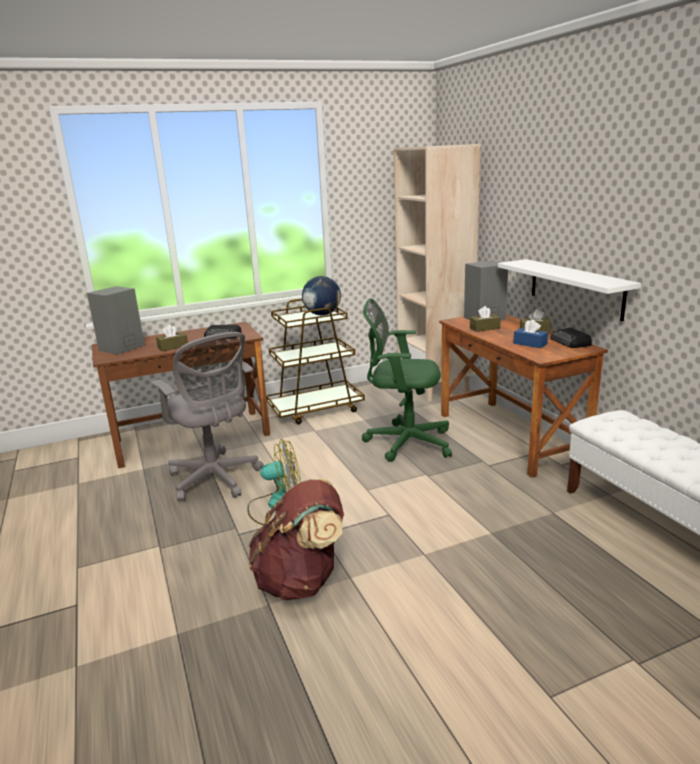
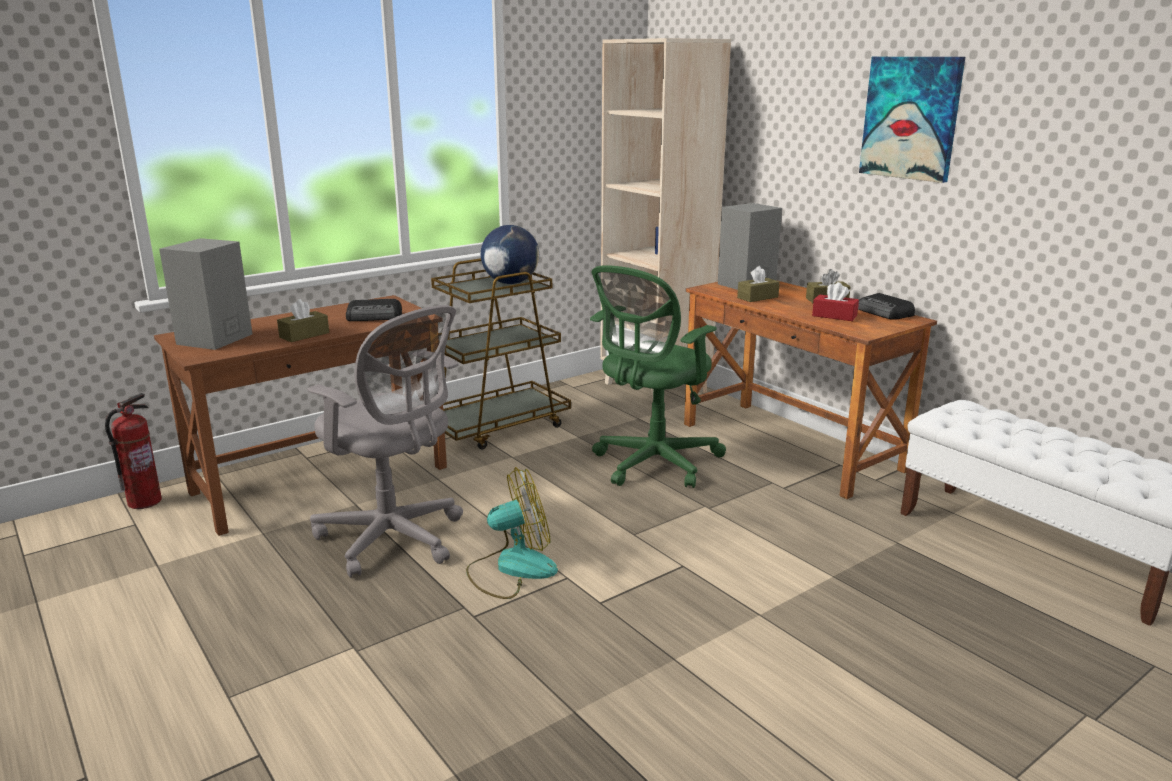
camera: 15 degrees left, 0 degrees up
(89, 444) = (144, 501): none -> fire extinguisher
(301, 580) = (606, 671): brown backpack -> none
(404, 442) = (652, 464): green office chair -> green office chair turned 45 degrees counterclockwise
(530, 344) = (834, 316): blue tissue box -> red tissue box
(575, 288) = (885, 239): white shelf -> none
(590, 198) = (911, 118): none -> picture

